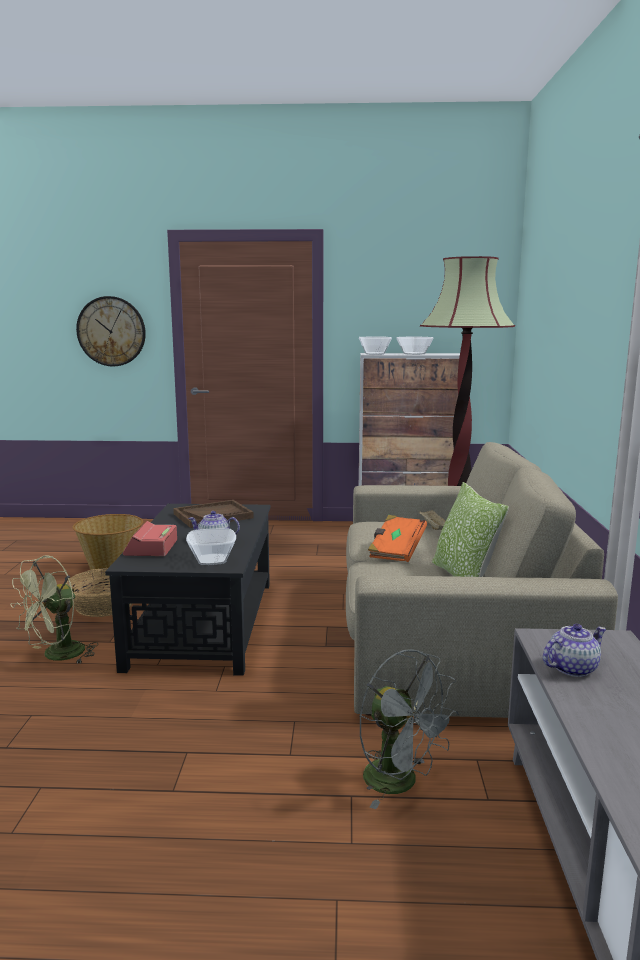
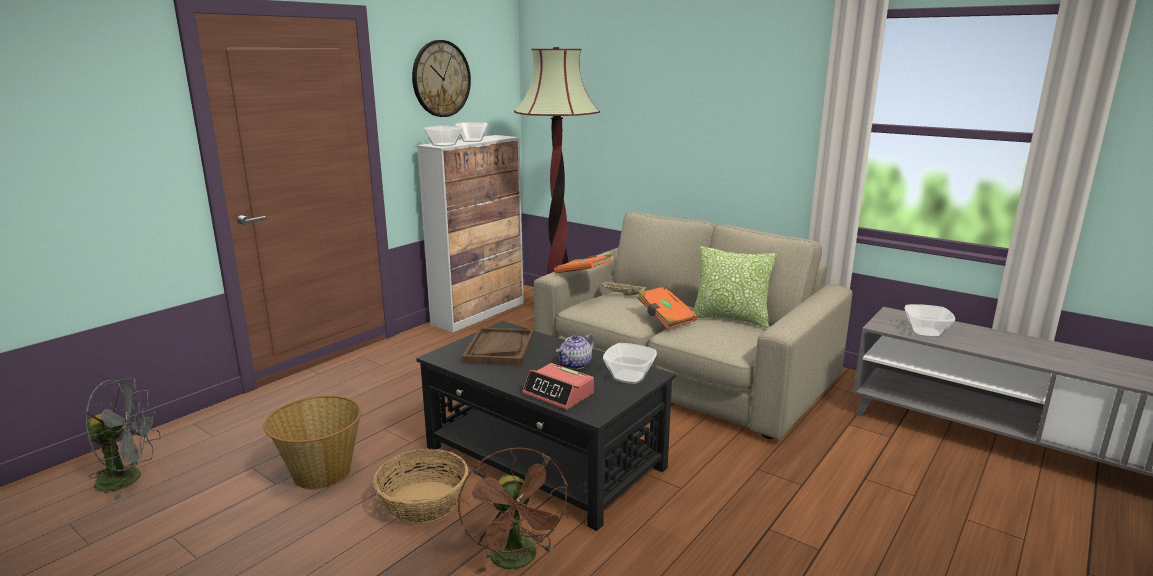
camera: 55 degrees left, 5 degrees up
(57, 656) = (517, 561): green fan -> brown fan
(111, 331) = (101, 153): wall clock -> wall clock (441, 79)
(391, 492) = (583, 274): none -> orange book
(401, 783) = (860, 457): grey fan -> grey fan (129, 478)
(572, 668) = (925, 333): teapot -> bowl

